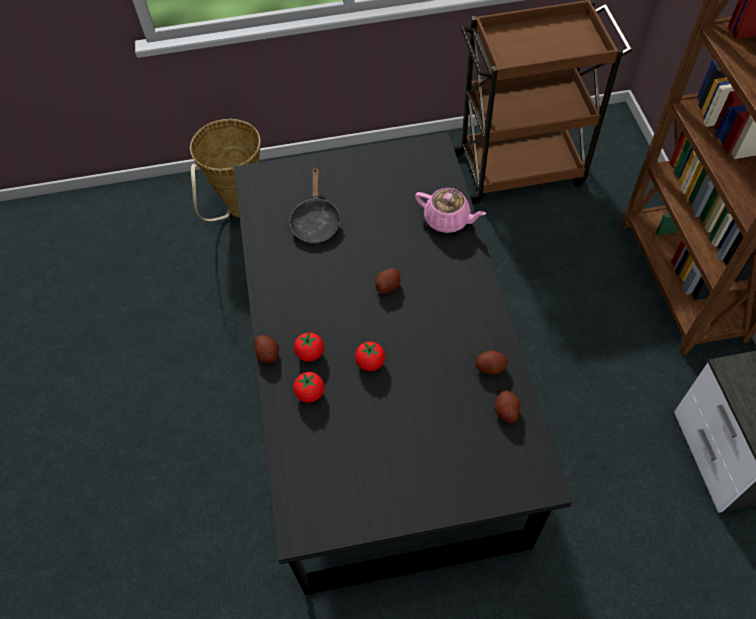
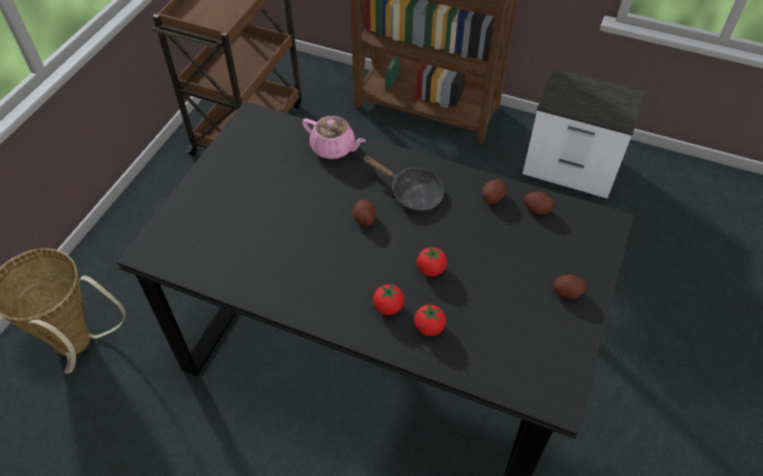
camera: 60 degrees left, 5 degrees down
(268, 354) = (363, 339): potato -> potato (567, 292)
(316, 221) = (249, 232): black frying pan -> black frying pan (411, 193)
(448, 220) = (334, 148): pink teapot -> pink teapot turned 60 degrees clockwise

